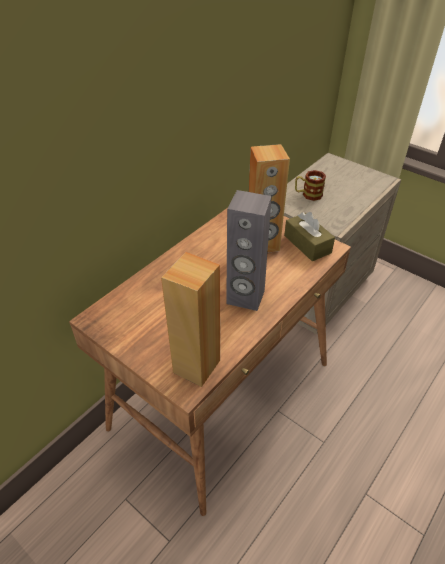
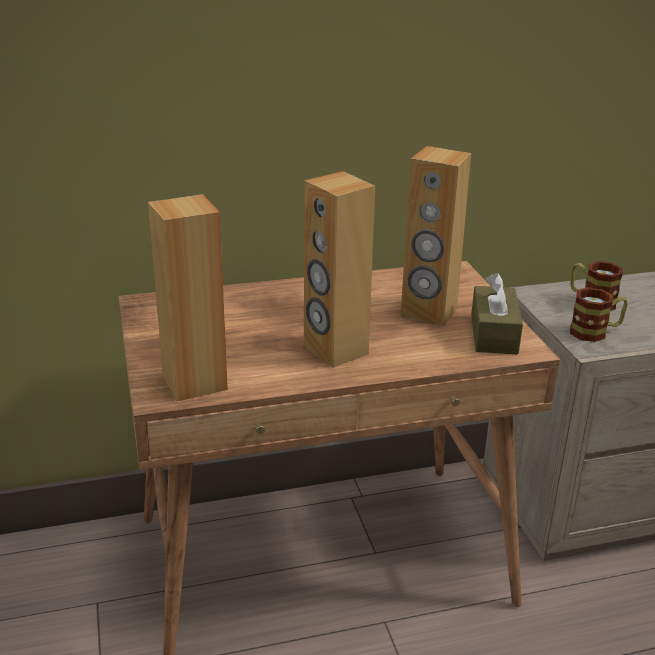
camera: 35 degrees right, 15 degrees down
(245, 297) = (335, 350): grey speaker -> brown speaker
(328, 215) = (595, 332): none -> mug

